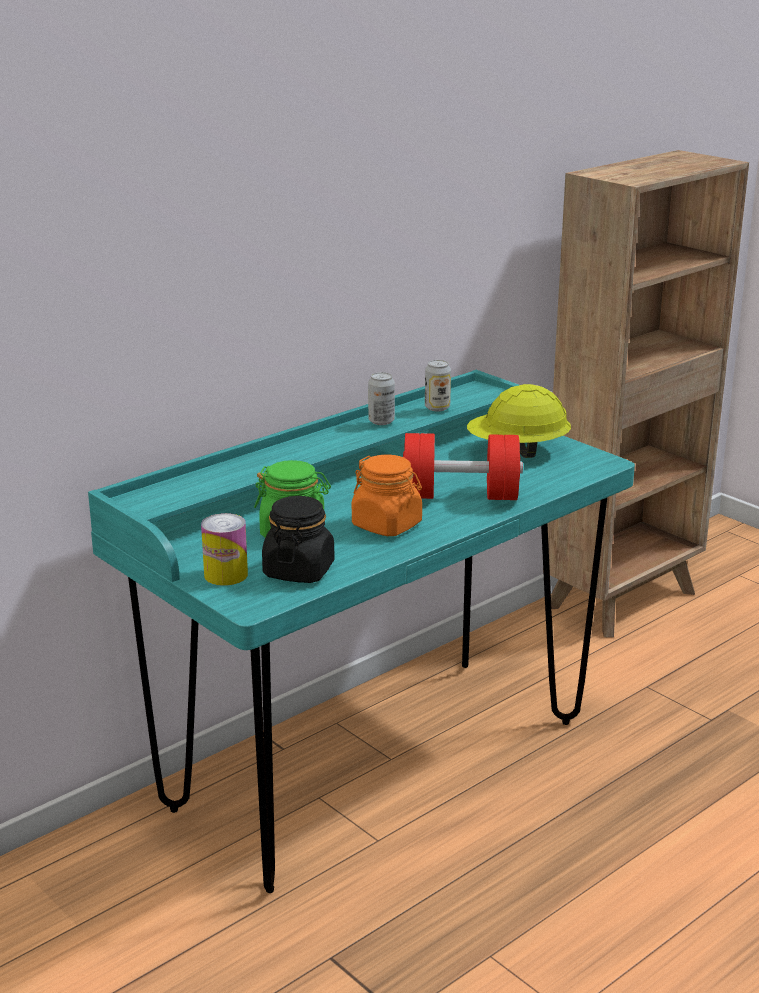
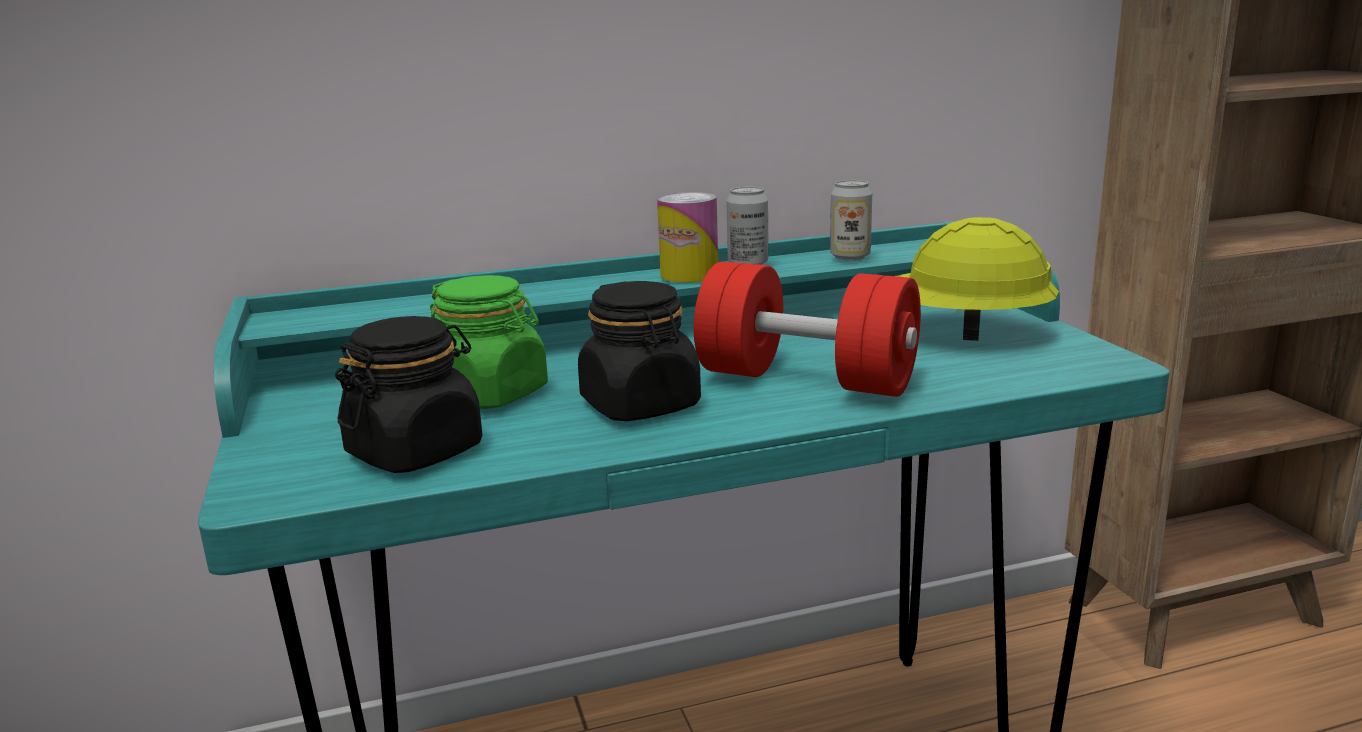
camera: 25 degrees right, 5 degrees down
(226, 575) = (305, 440): can -> can (689, 274)
(387, 525) = (641, 405): orange jar -> black jar

